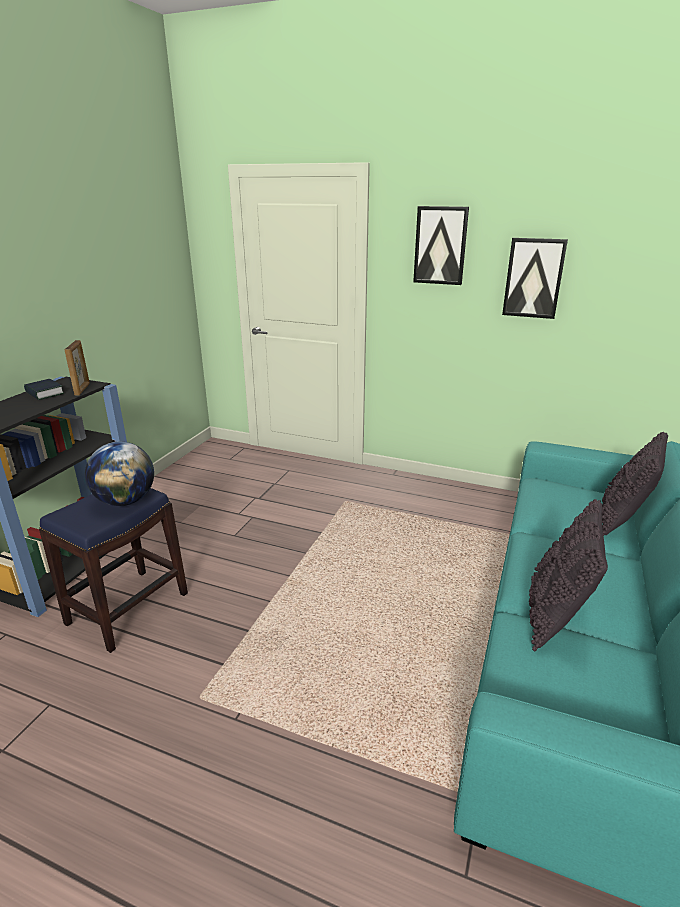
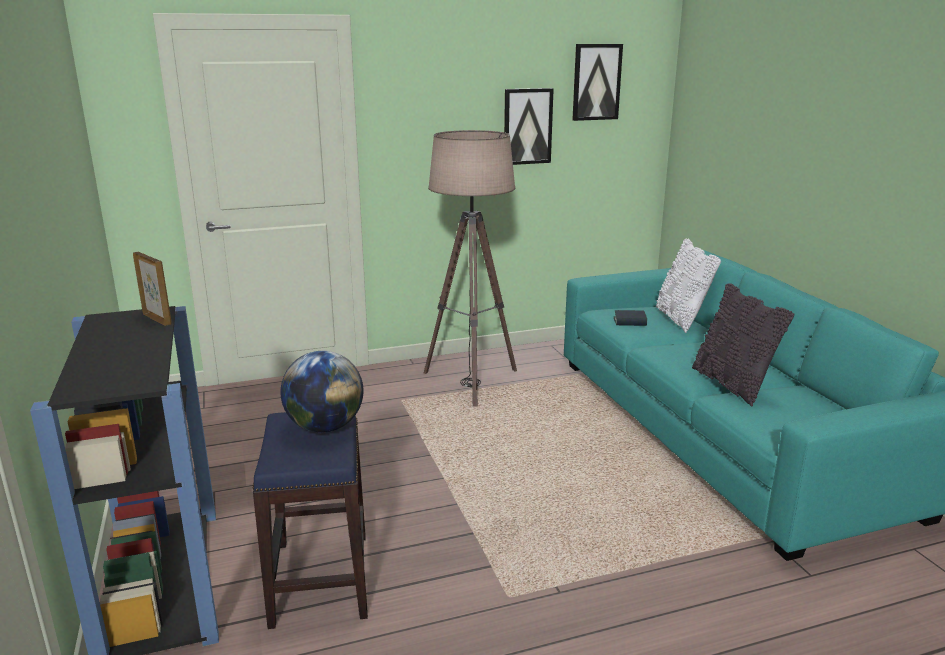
camera: 40 degrees left, 5 degrees down
(44, 393) = (113, 334): book -> book (630, 322)
(415, 507) = (472, 382): none -> floor lamp
(440, 245) = (436, 101): picture -> picture (596, 82)
(622, 520) = (681, 319): black pillow -> white pillow

